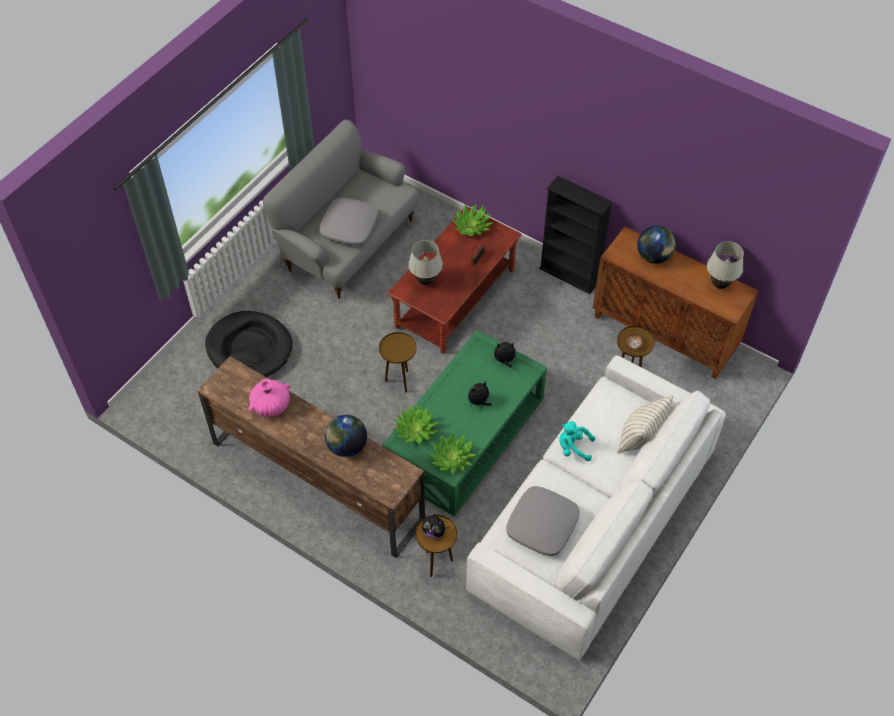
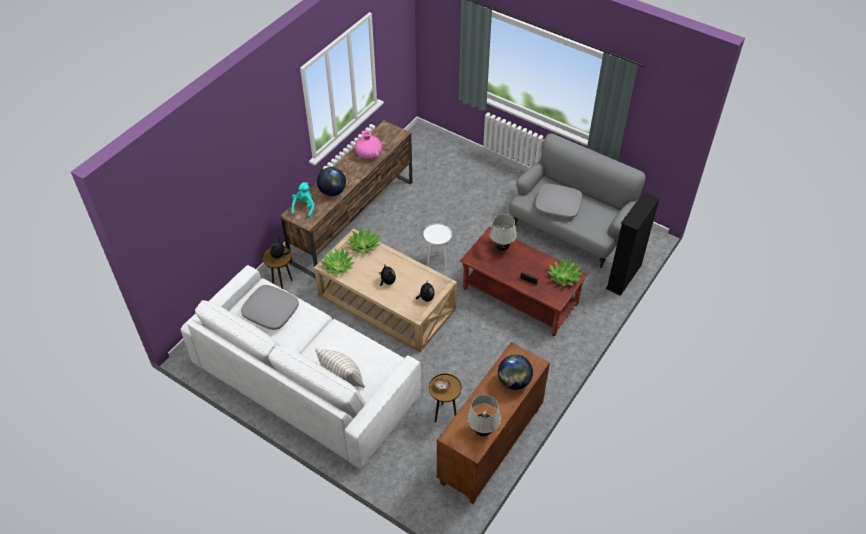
camera: 90 degrees right, 5 degrees down
(249, 348) = (465, 181): black dog bed -> none
(399, 381) = (437, 263): brown side table -> white side table
(466, 436) = (386, 302): green coffee table -> beige coffee table
(569, 275) = (553, 376): black bookcase -> black bookcase (624, 277)
(573, 448) = (336, 334): turquoise plush toy -> turquoise plush toy (304, 207)

